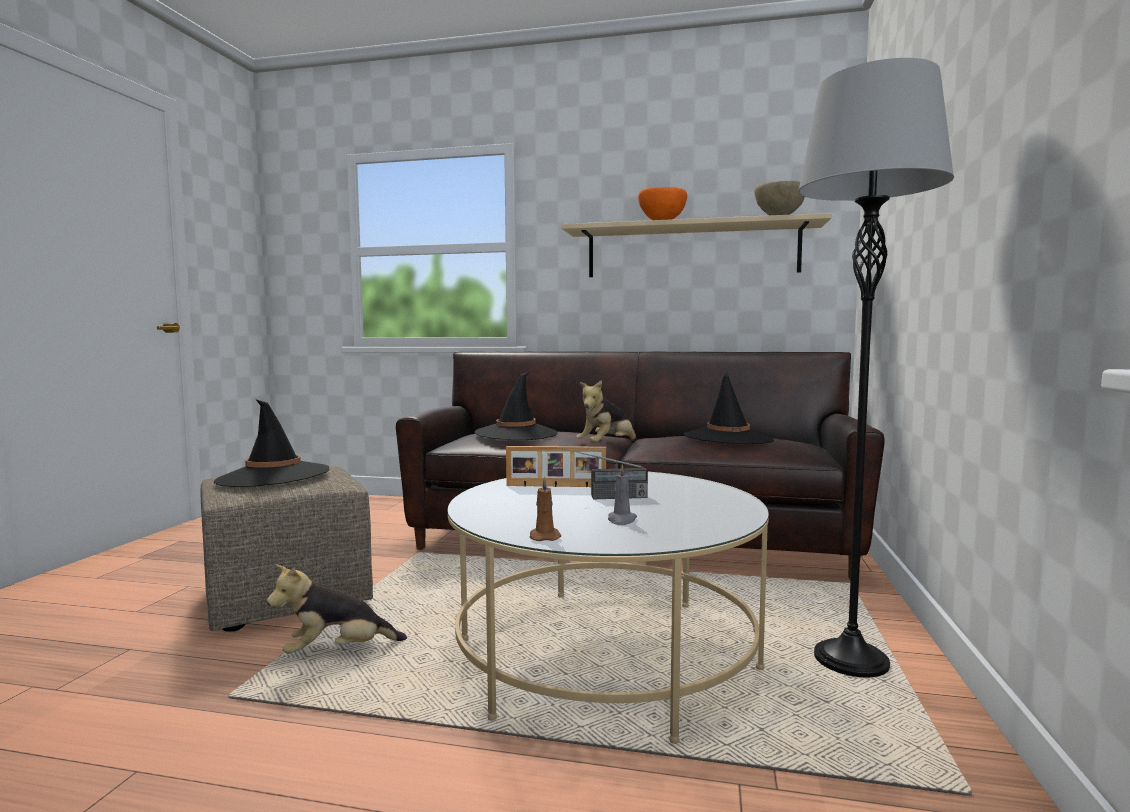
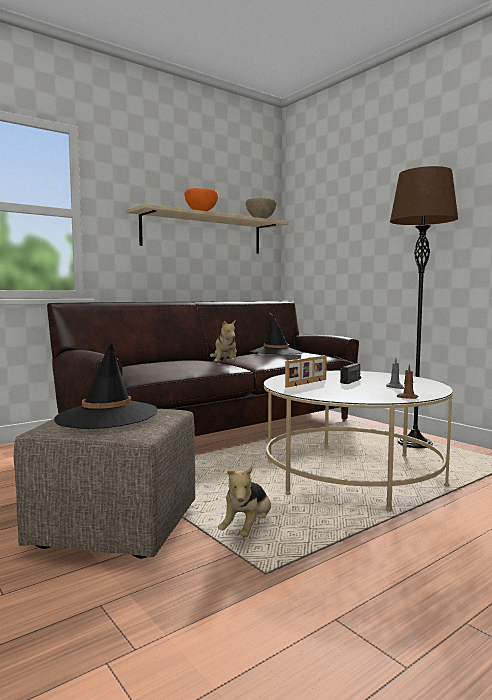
camera: 50 degrees left, 0 degrees up
(516, 434) = (160, 365): black hat -> none
(850, 662) = (414, 444): grey floor lamp -> brown floor lamp

